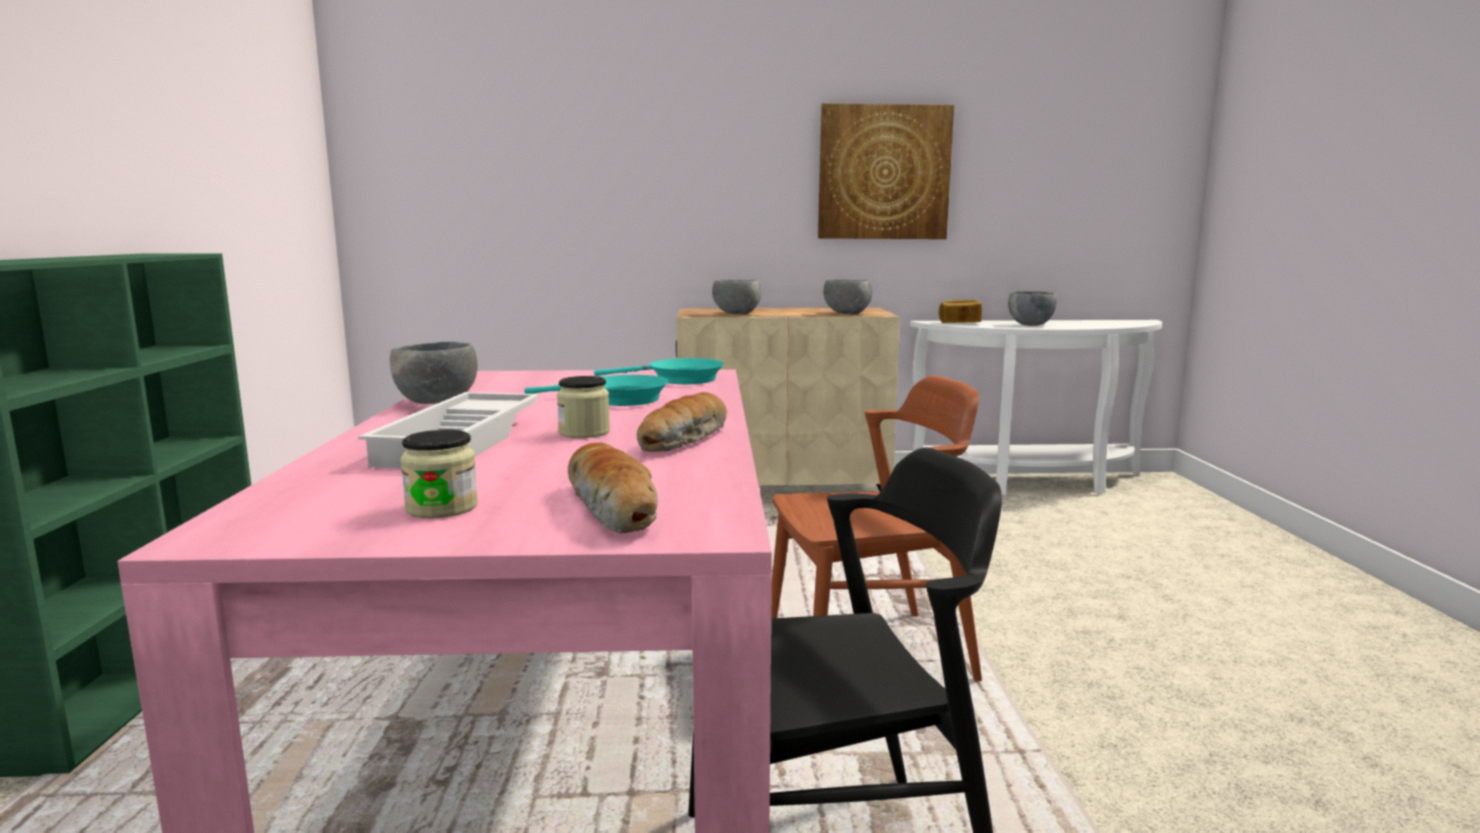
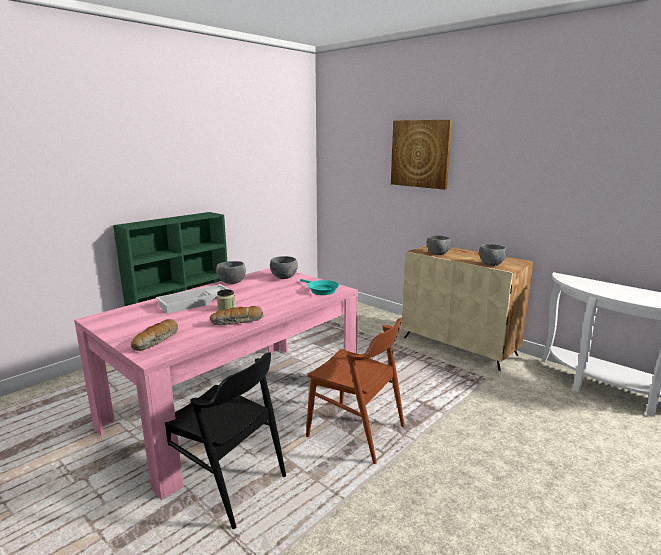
camera: 45 degrees right, 5 degrees up
(442, 508) = (136, 326): jar -> none
(617, 399) = (275, 296): turquoise frying pan -> none
(884, 173) = (547, 184): picture -> picture (420, 154)
(960, 323) = (575, 281): bread -> none
(1030, 325) = (618, 292): grey bowl -> grey bowl (284, 277)

